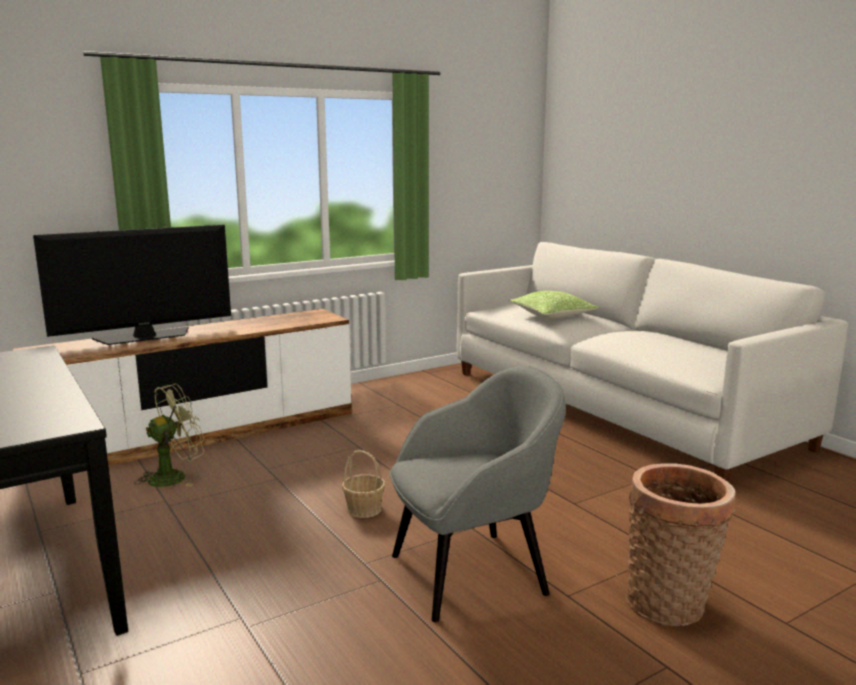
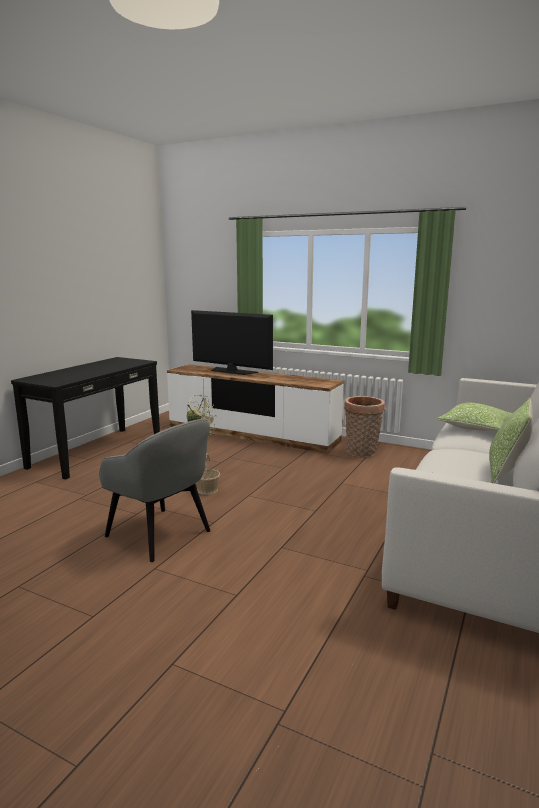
camera: 60 degrees right, 0 degrees up
(670, 605) = (166, 607): basket -> basket (362, 453)
(673, 337) = (506, 472): none -> pillow

